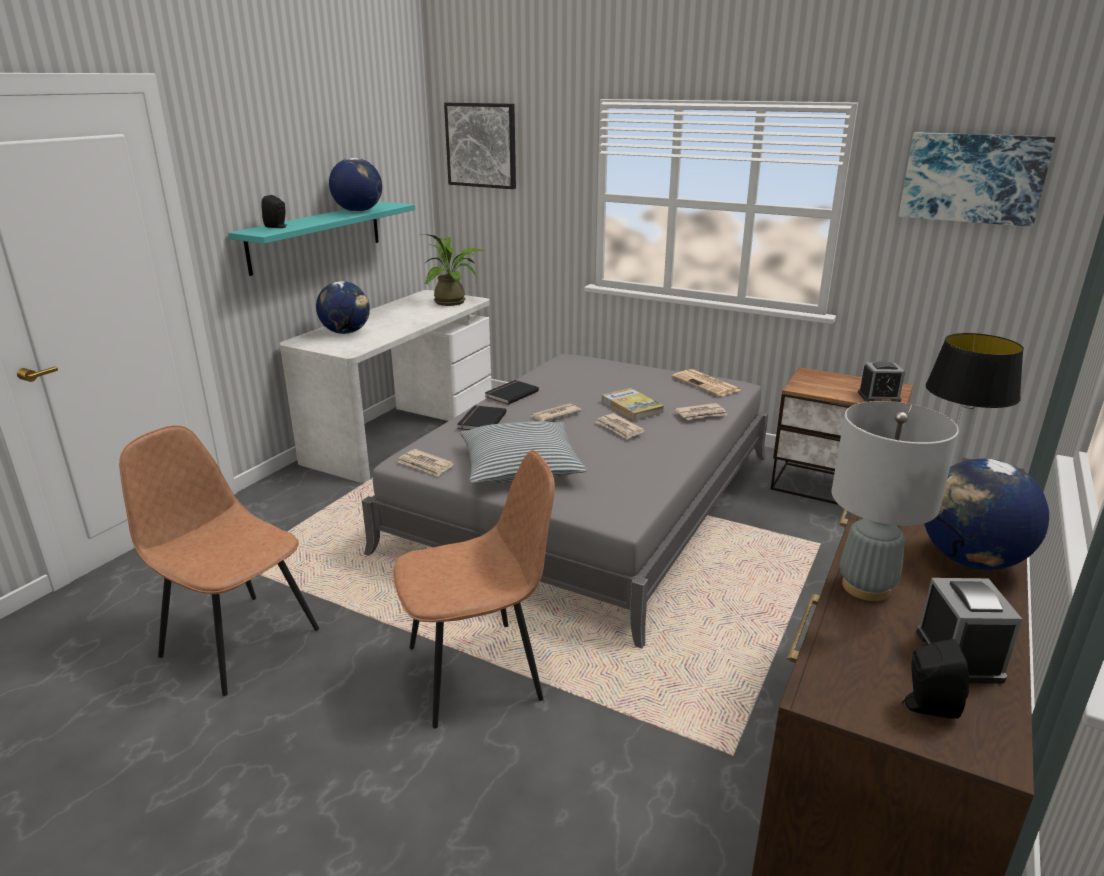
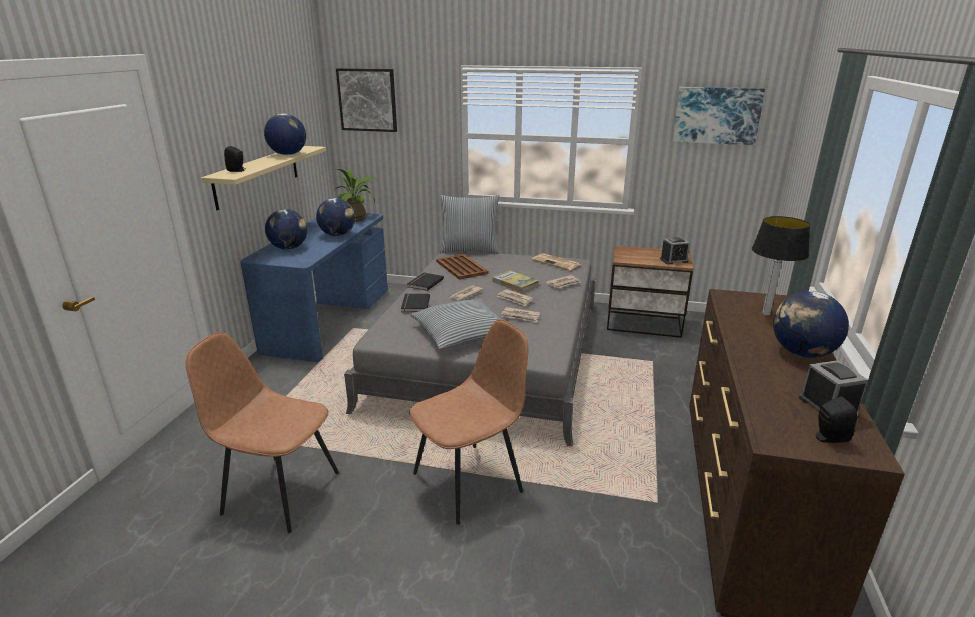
camera: 15 degrees left, 0 degrees up
(316, 236) = (257, 175): turquoise shelf -> beige shelf
(402, 430) = (329, 319): white desk -> blue desk
(415, 321) = (337, 235): none -> globe
(425, 465) = (392, 341): newspaper -> newspaper (520, 316)
(571, 378) = (461, 267): none -> brown tray
(595, 357) = (469, 250): none -> pillow
(866, 587) = (757, 377): grey table lamp -> none

